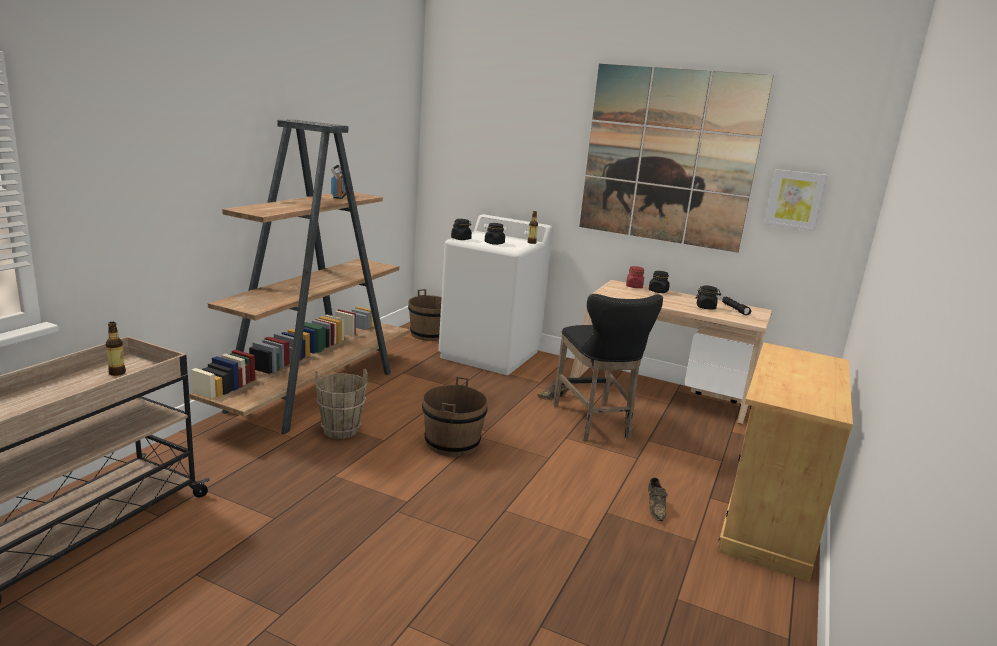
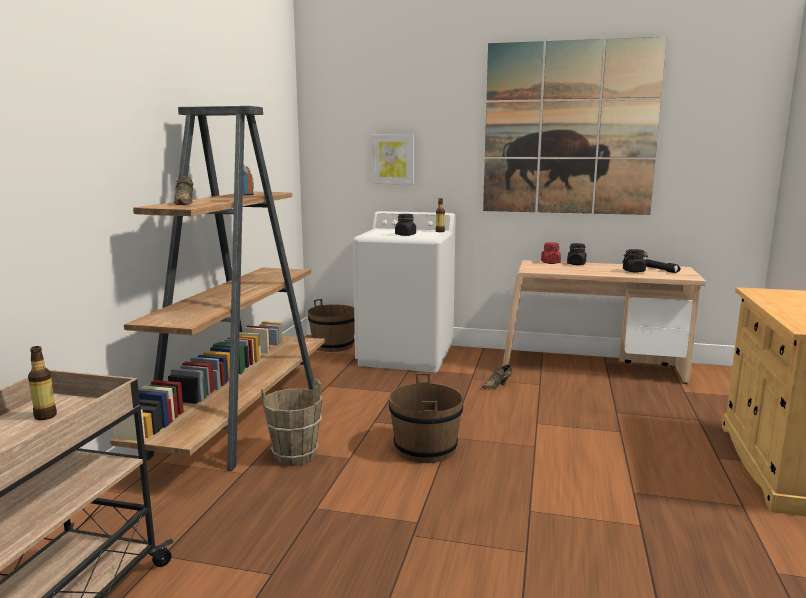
camera: 10 degrees left, 5 degrees down
(461, 239) = (369, 235): black jar -> none
(594, 423) = (553, 404): black stool -> none
(655, 508) = (677, 479): brown shoe -> brown shoe (185, 203)
(795, 199) = (700, 155): picture -> picture (393, 159)

